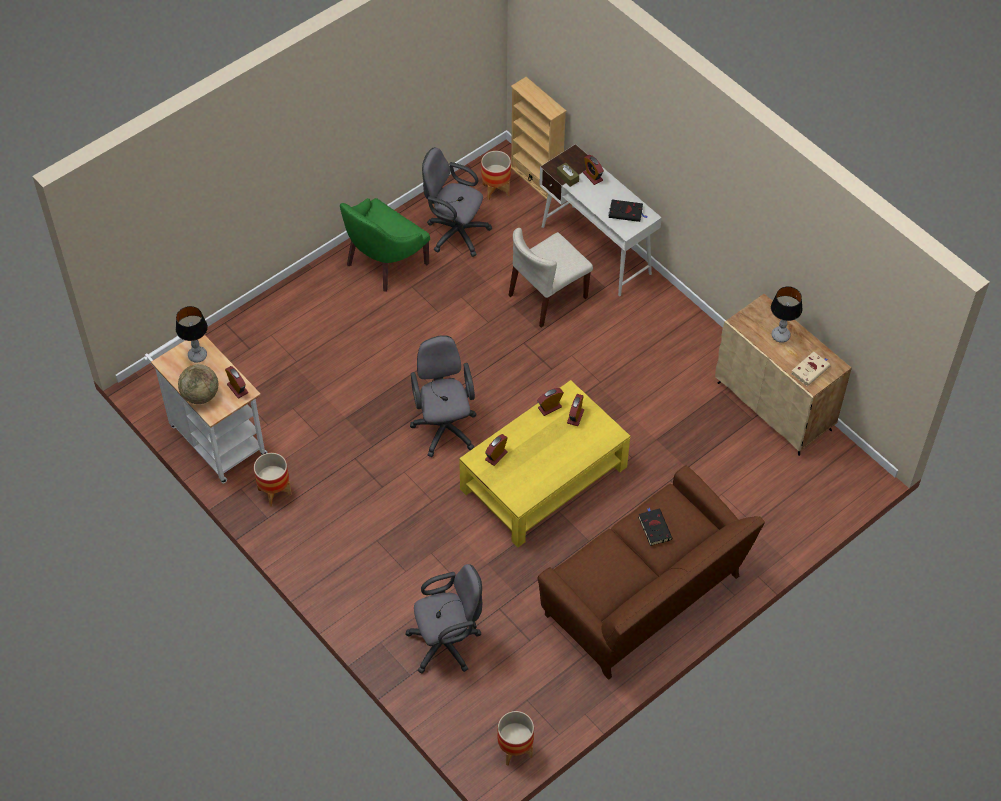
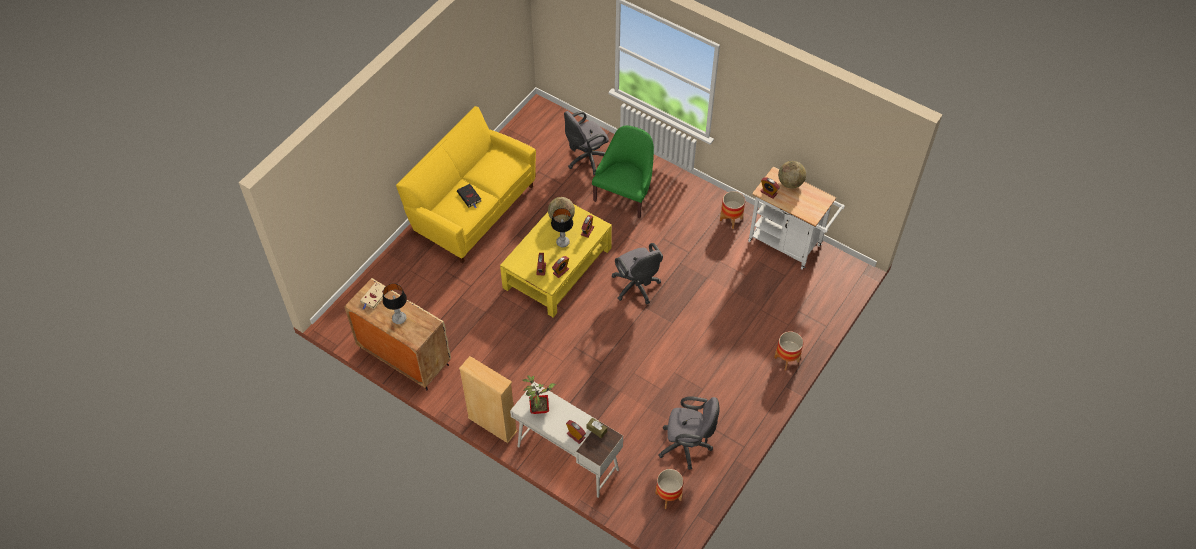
camera: 165 degrees right, 0 degrees up
(197, 356) = (807, 207): table lamp -> table lamp (563, 242)
(383, 262) = (732, 404): green armchair -> green armchair (625, 194)
(515, 749) = (530, 116): planter -> planter (786, 360)
(526, 483) = (561, 218): none -> globe
(536, 179) = (637, 517): beige bookcase -> beige bookcase (492, 424)
(547, 297) = (594, 405): beige chair -> none
(626, 212) = (539, 407): black book -> potted plant
(644, 597) = (473, 209): brown sofa -> yellow sofa

